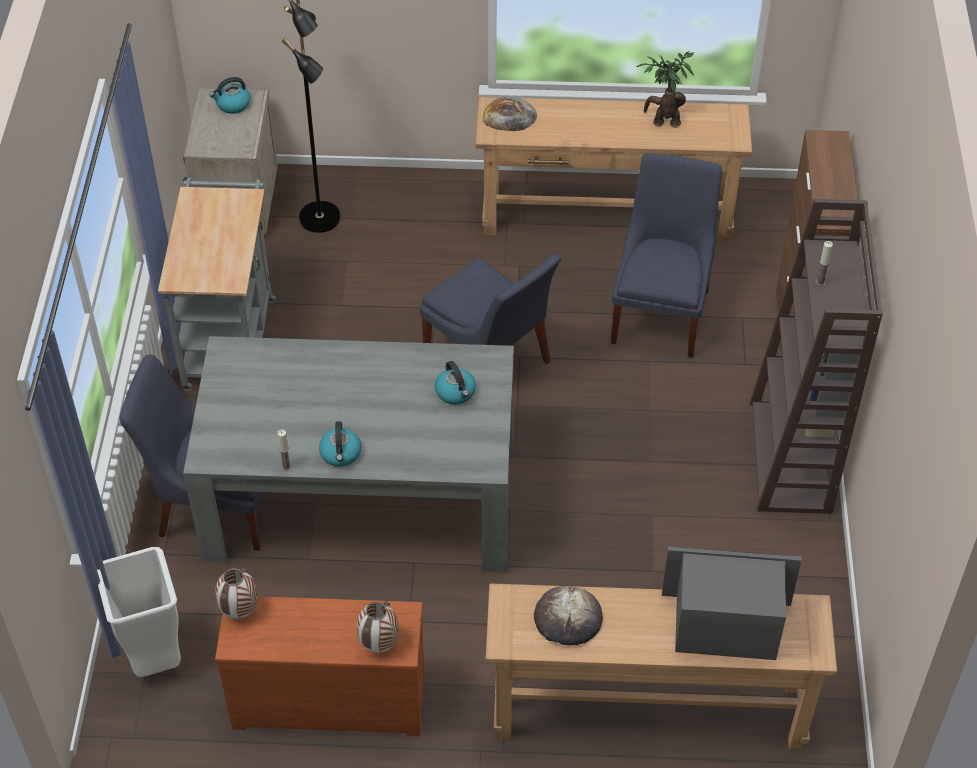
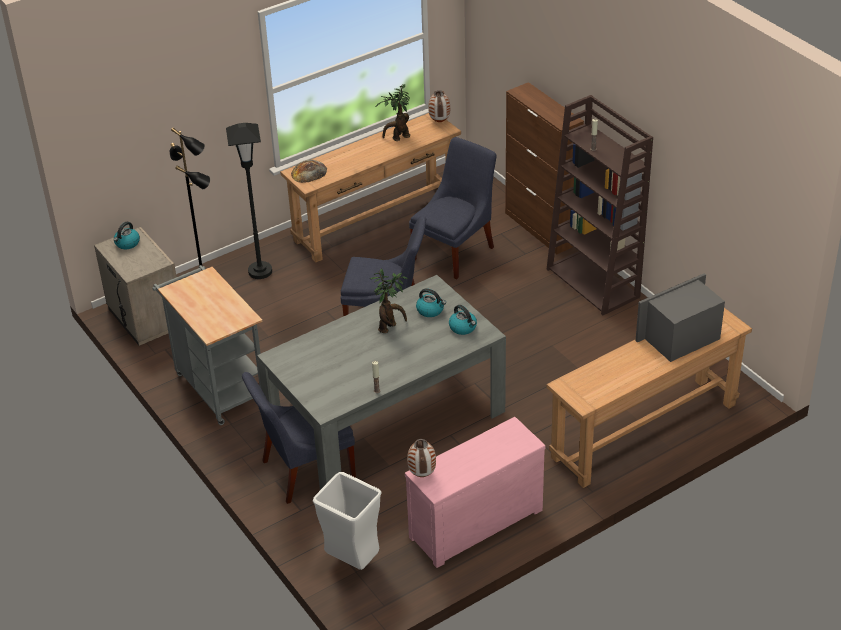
camera: 35 degrees left, 10 degrees down
(329, 697) = (474, 521): brown dresser -> pink dresser
(341, 454) = (400, 369): kettle -> kettle (463, 327)
(379, 645) = (515, 447): vase -> vase (440, 122)
(387, 387) = (390, 326): none -> potted plant
(412, 212) = (260, 271): none -> black floor lamp
(567, 619) = (603, 377): bread -> none
(661, 312) = (455, 251): blue chair -> blue chair turned 60 degrees clockwise

